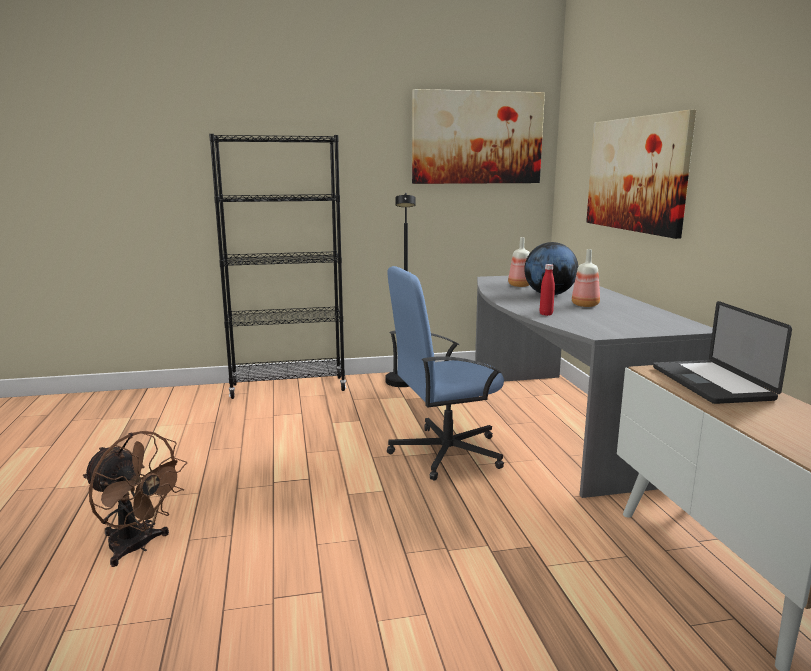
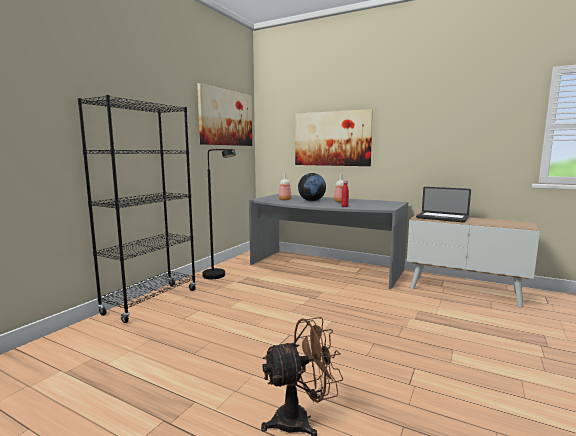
camera: 50 degrees left, 5 degrees down
(445, 453) = (314, 295): blue office chair -> none

